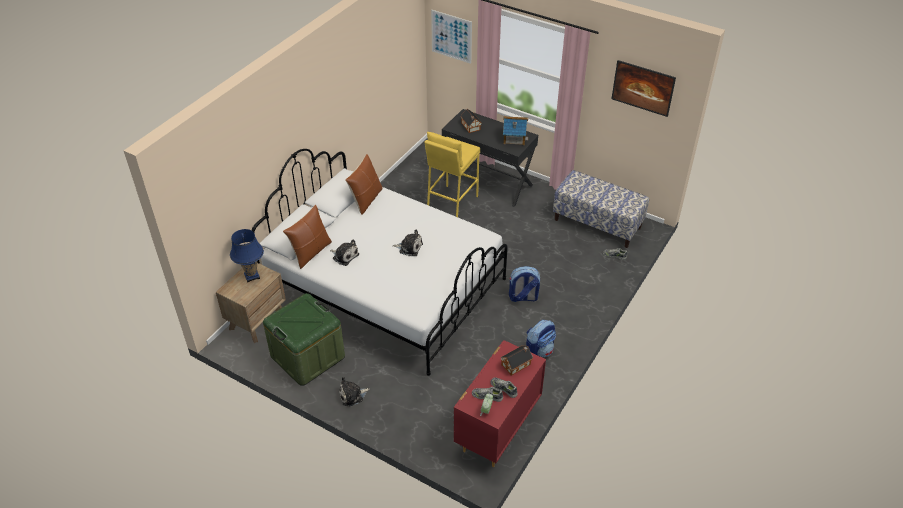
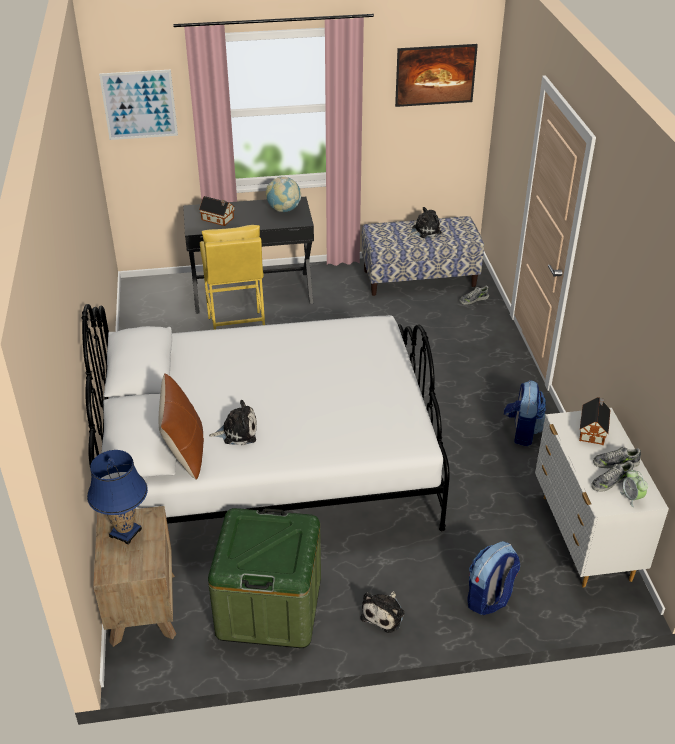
camera: 40 degrees left, 5 degrees down
(366, 200) = (181, 355): brown pillow -> none
(409, 247) = (307, 379): plush toy -> plush toy (424, 230)
(497, 429) = (584, 538): red dresser -> white dresser
(514, 138) = (284, 210): toy house -> globe
(523, 297) = (438, 388): backpack -> backpack (489, 598)

